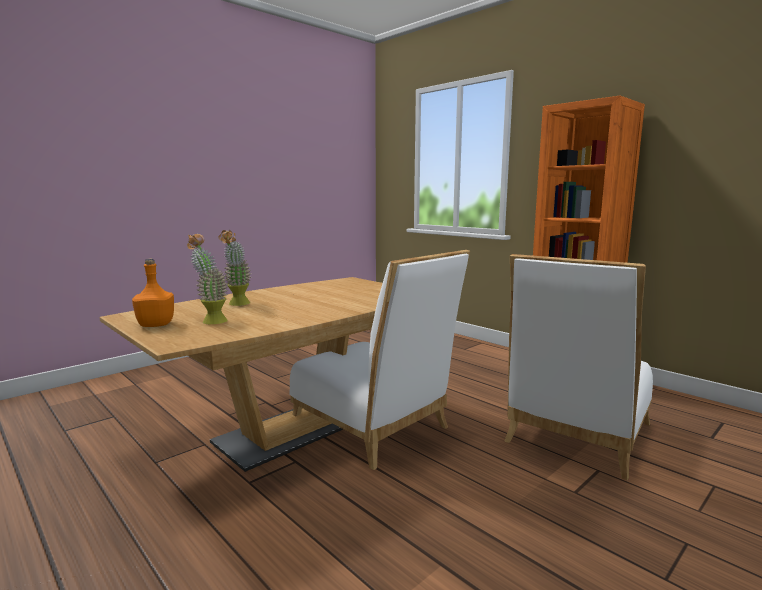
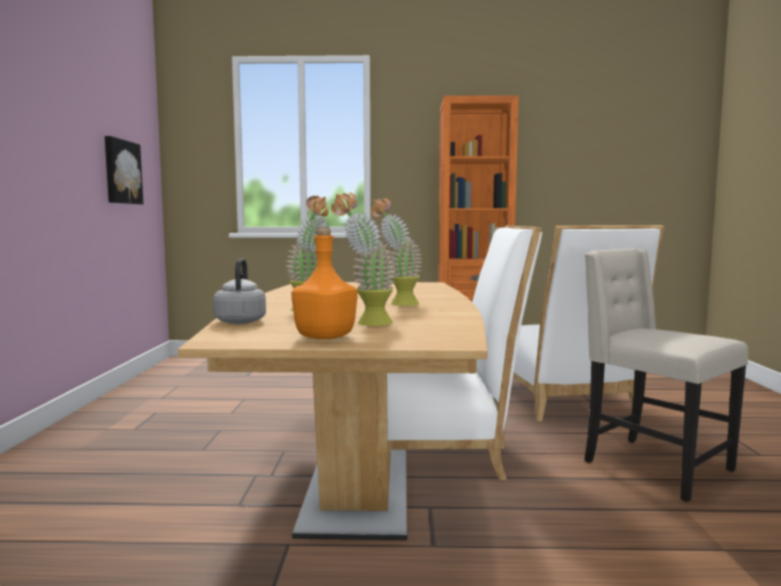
camera: 45 degrees left, 5 degrees down
(183, 305) = (241, 321): none -> grey kettle
(297, 309) = (396, 304): none -> potted plant
(327, 186) = (121, 172): none -> picture
(509, 522) = (653, 466): none -> beige chair

